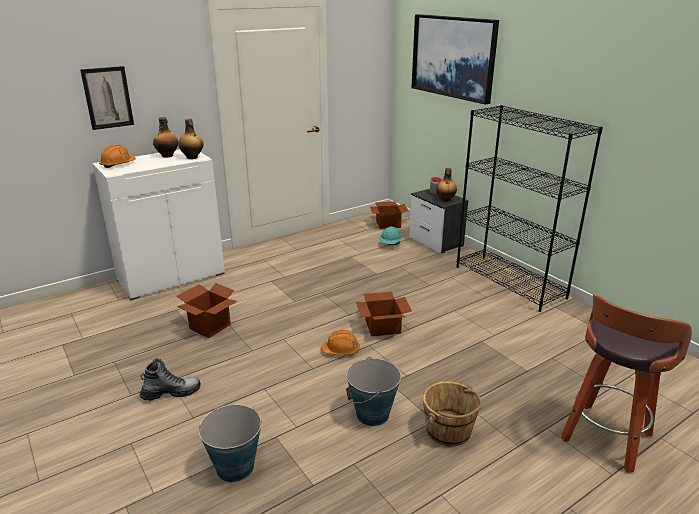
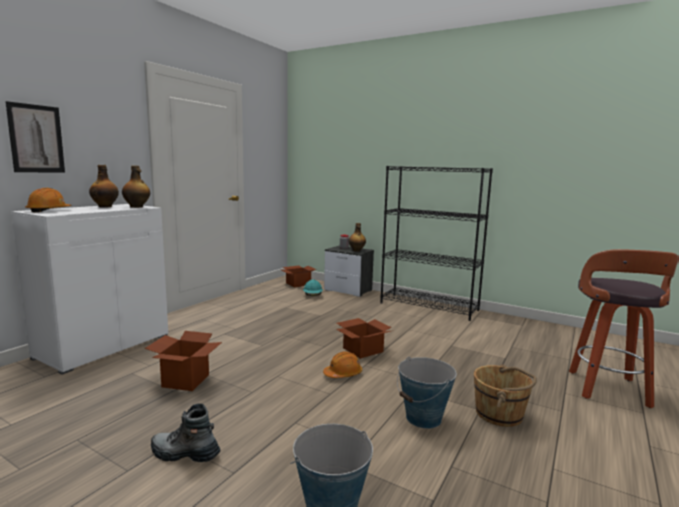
camera: 25 degrees left, 15 degrees down
(171, 393) = (184, 454): boot -> boot turned 120 degrees counterclockwise
(453, 57) = (349, 137): picture -> none

